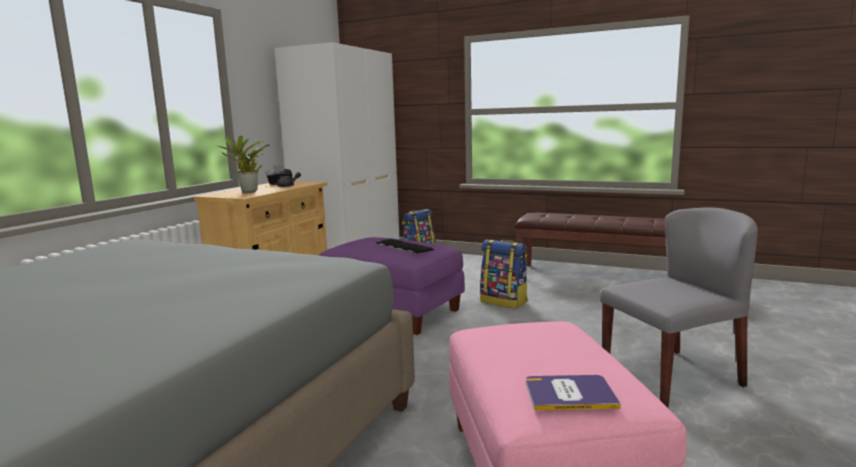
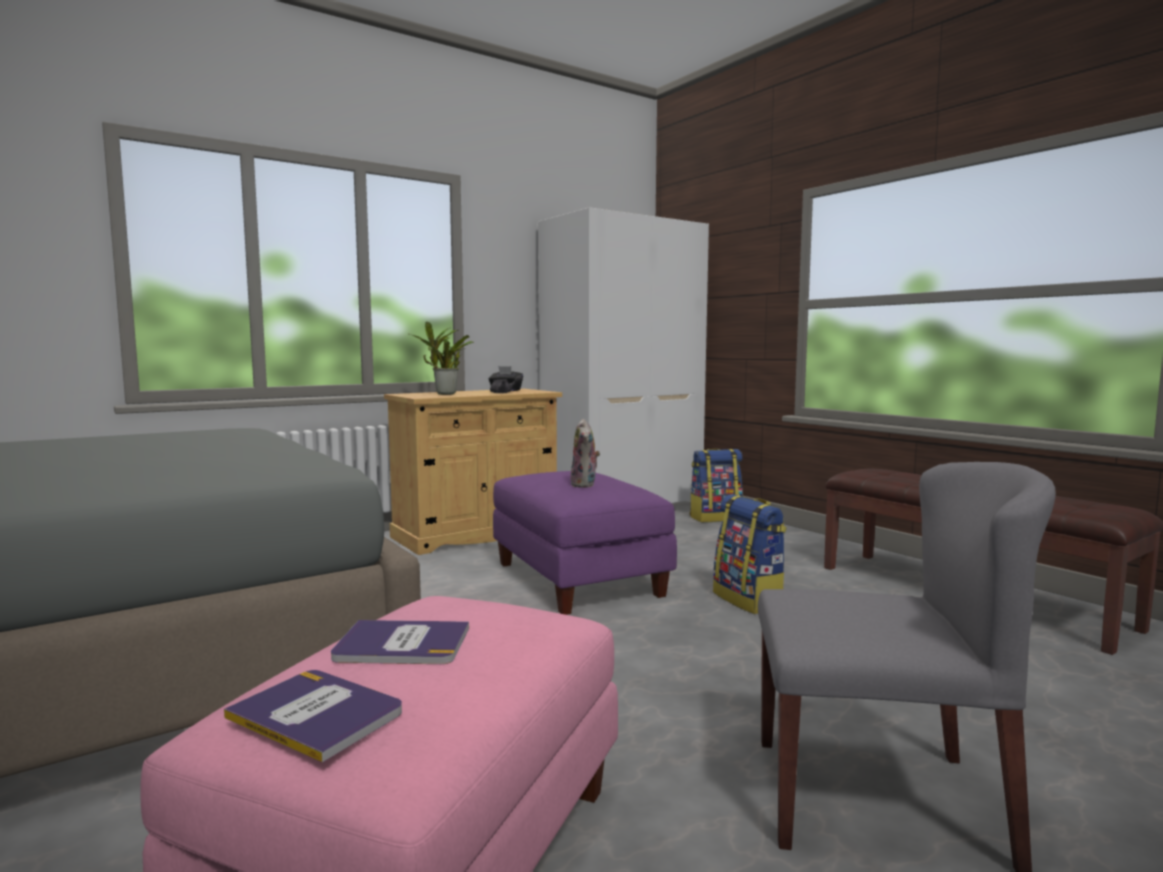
camera: 30 degrees right, 5 degrees down
(402, 247) = (585, 485): keyboard -> plush toy
(528, 354) = (402, 644): none -> book

